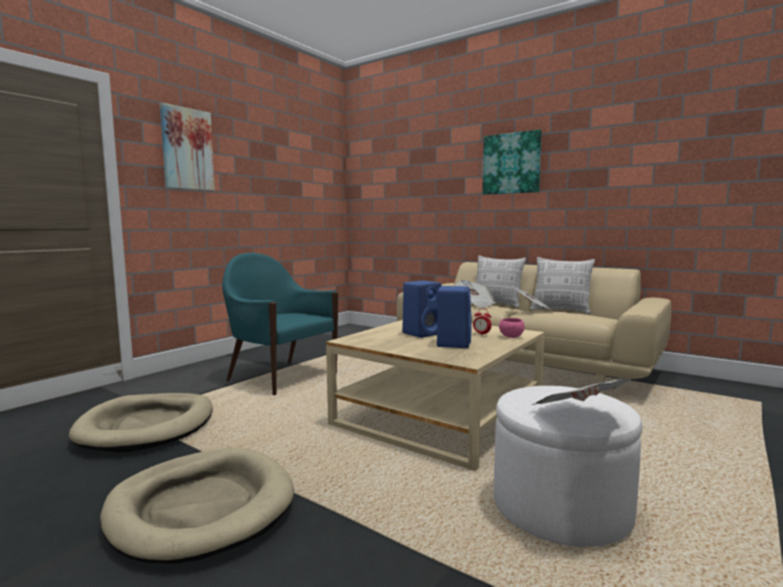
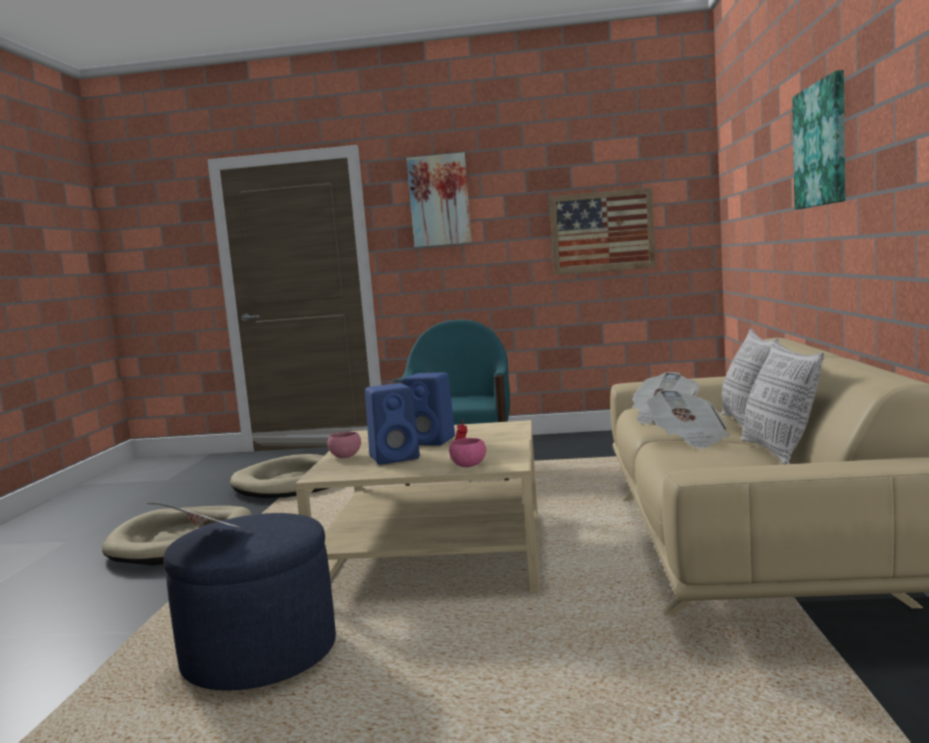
camera: 60 degrees right, 0 degrees up
(294, 196) = (602, 231): none -> picture
(420, 351) = (346, 456): none -> pink bowl
(561, 508) = (260, 654): white ottoman -> blue ottoman

